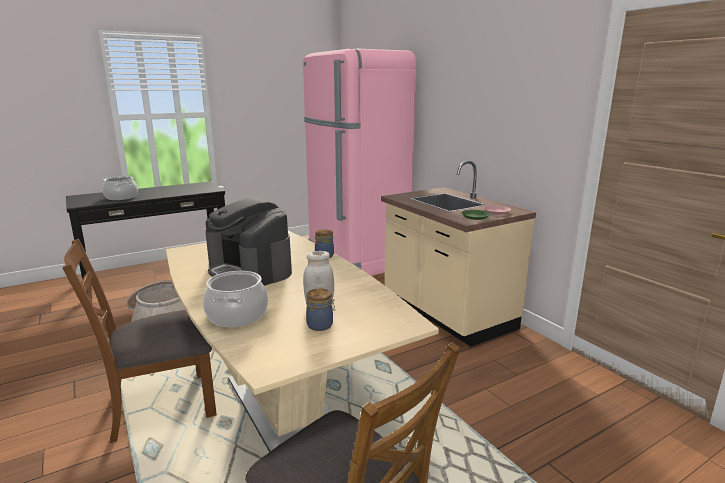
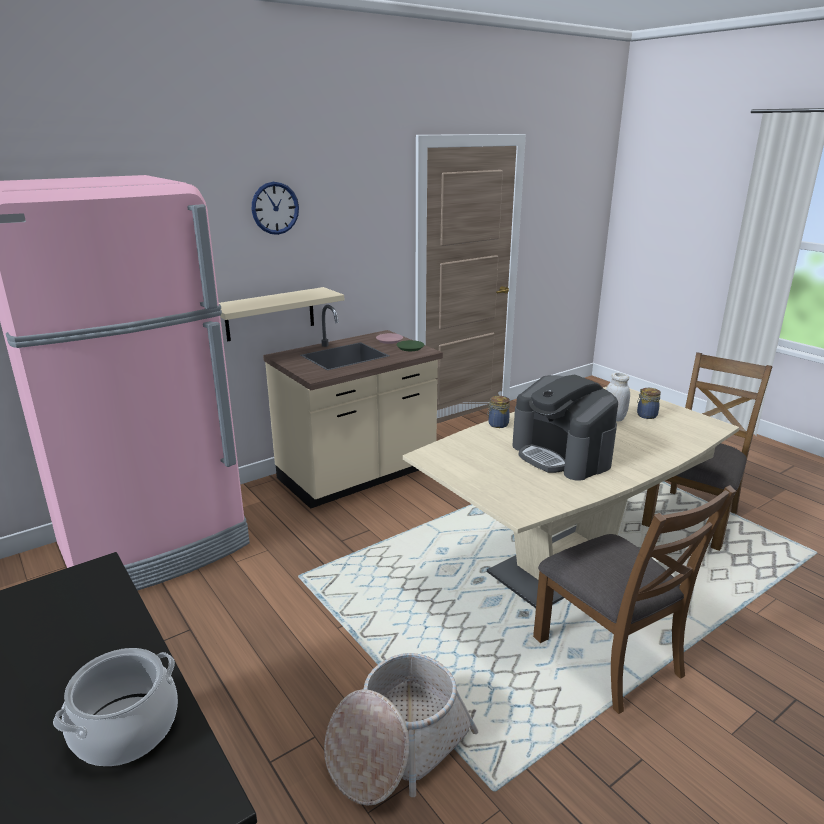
camera: 95 degrees left, 5 degrees up
(237, 315) = (660, 445): cooking pot -> none
(250, 270) = (562, 455): coffee machine -> coffee machine turned 105 degrees clockwise
(457, 159) = (270, 314): none -> beige shelf
(471, 76) = (275, 208): none -> wall clock

